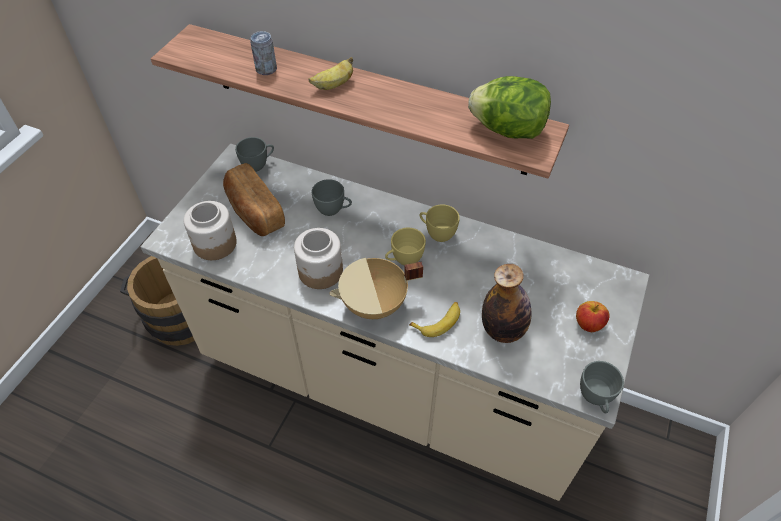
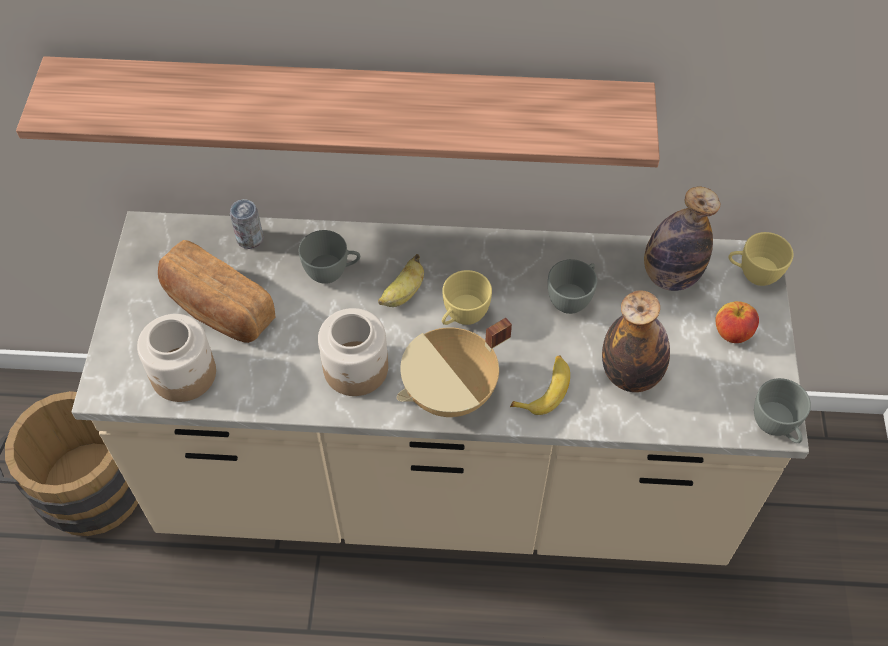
camera: 20 degrees left, 5 degrees up
(258, 165) = (188, 233): grey cup -> grey cup (572, 298)
(266, 69) = (205, 104): can -> can (250, 239)
(333, 85) = (316, 105): banana -> banana (403, 294)
(437, 233) = (490, 265): yellow cup -> yellow cup (753, 274)
(507, 130) = (581, 112): lettuce -> none
(558, 274) = (670, 276): none -> bottle

